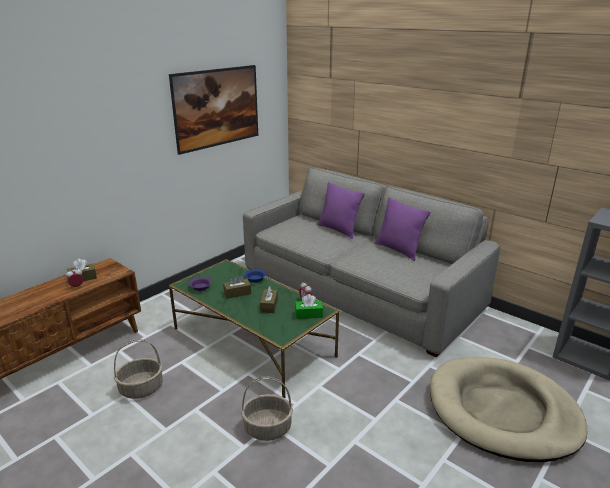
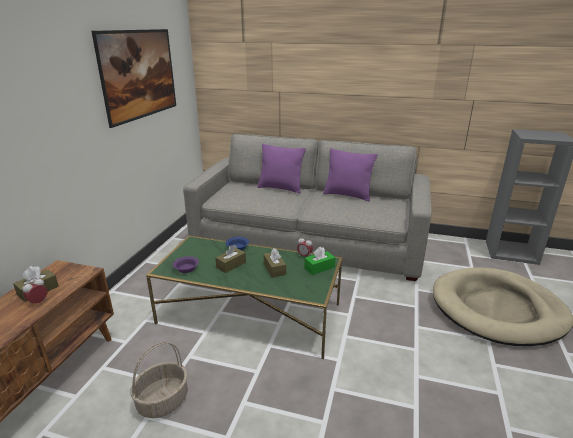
camera: 25 degrees left, 0 degrees up
(268, 428) = (332, 393): basket -> none

